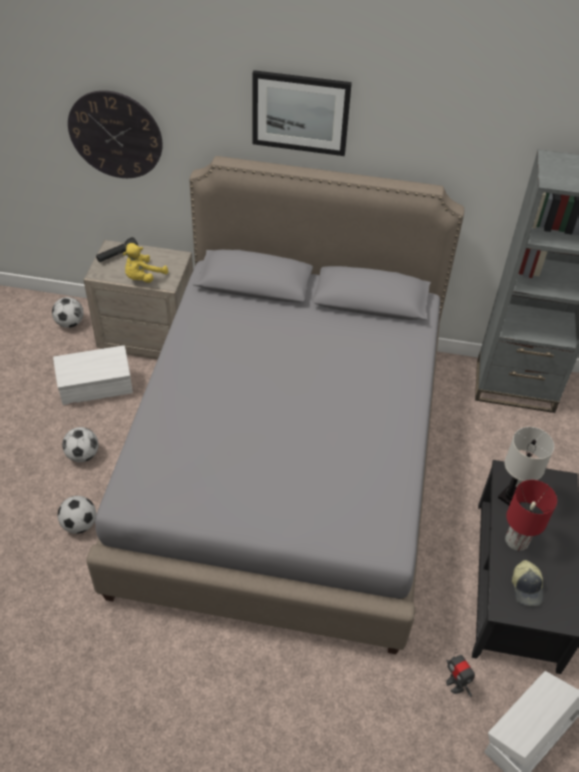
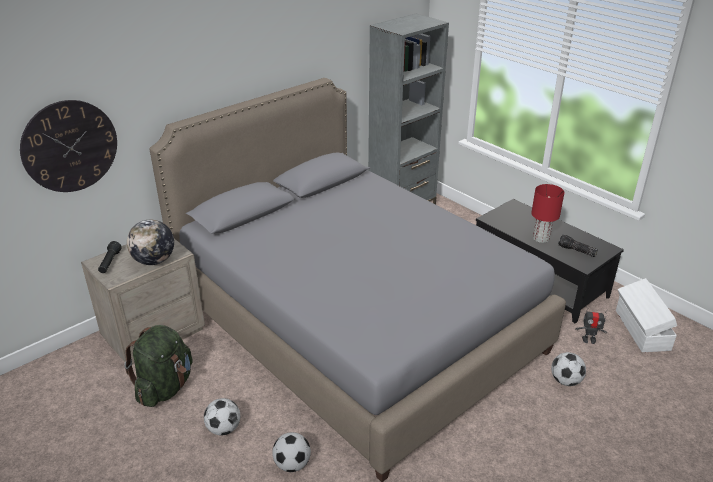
camera: 50 degrees left, 15 degrees down
(70, 323) = (73, 370): football -> football (565, 381)
(97, 388) = (165, 387): white storage box -> green backpack
(143, 277) = (154, 261): yellow plush toy -> globe
(300, 113) = (221, 58): picture -> none
(511, 497) = (509, 225): white table lamp -> none
(527, 588) = (576, 251): cap -> flashlight

